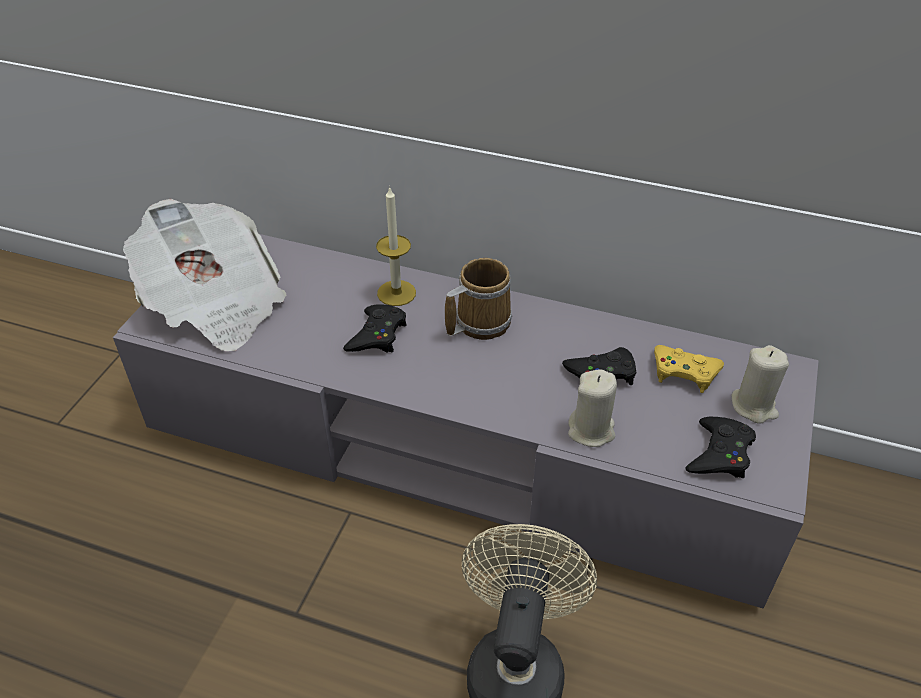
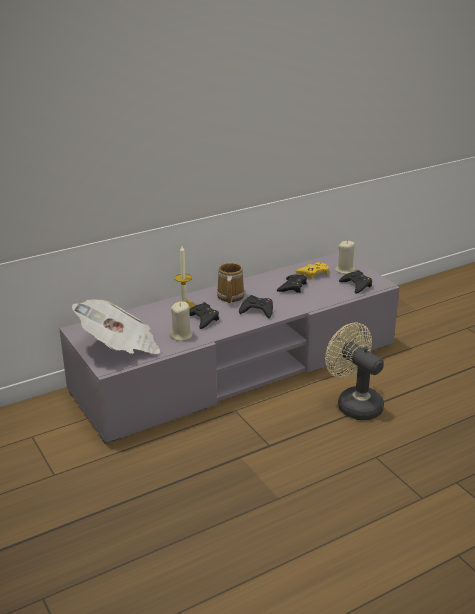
camera: 50 degrees left, 15 degrees down
(472, 379) = (257, 310): none -> black game controller
(591, 430) = (315, 301): beige candle -> beige candle (181, 335)

